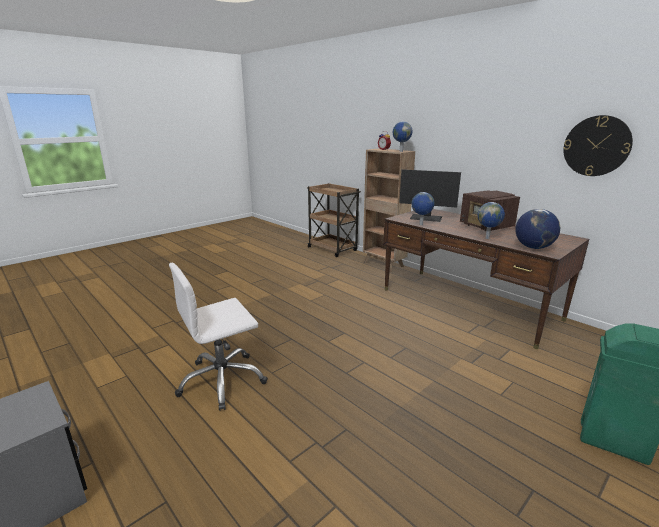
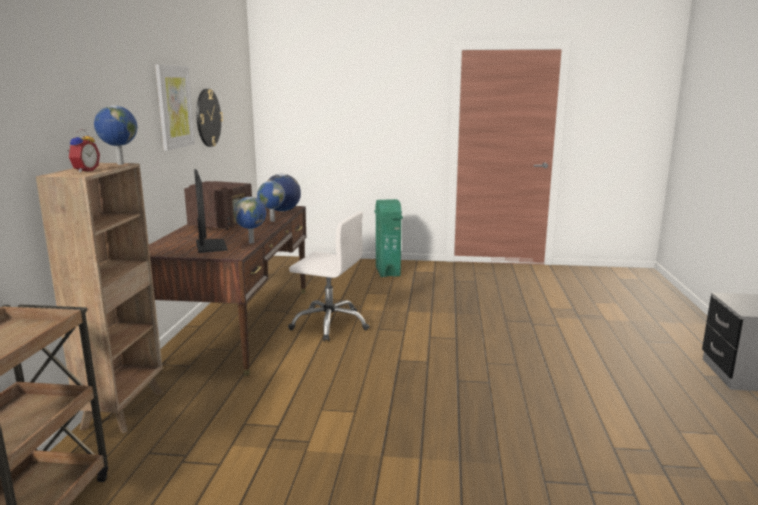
camera: 130 degrees left, 5 degrees down
(222, 381) = (569, 379): white office chair -> white office chair (330, 324)
(523, 129) = (174, 107): none -> picture

